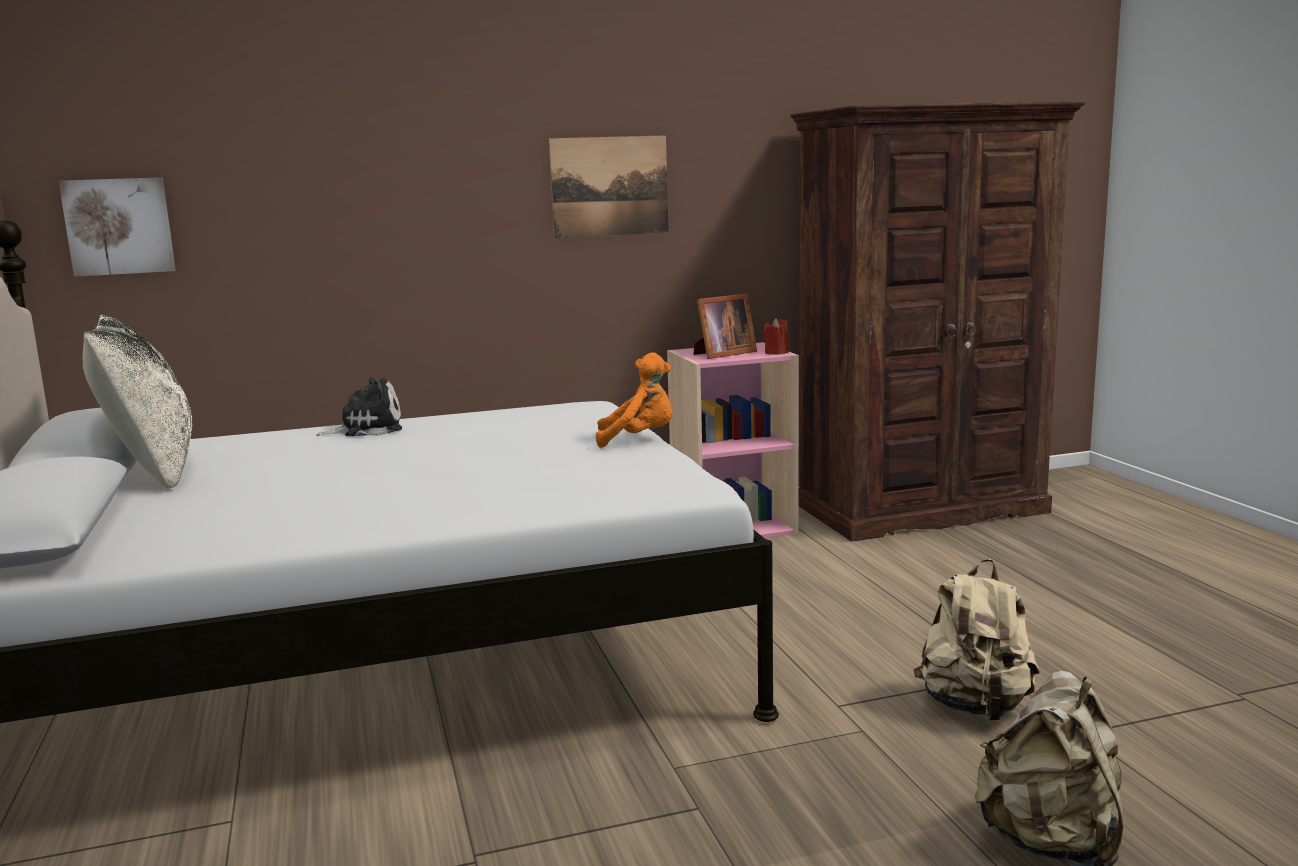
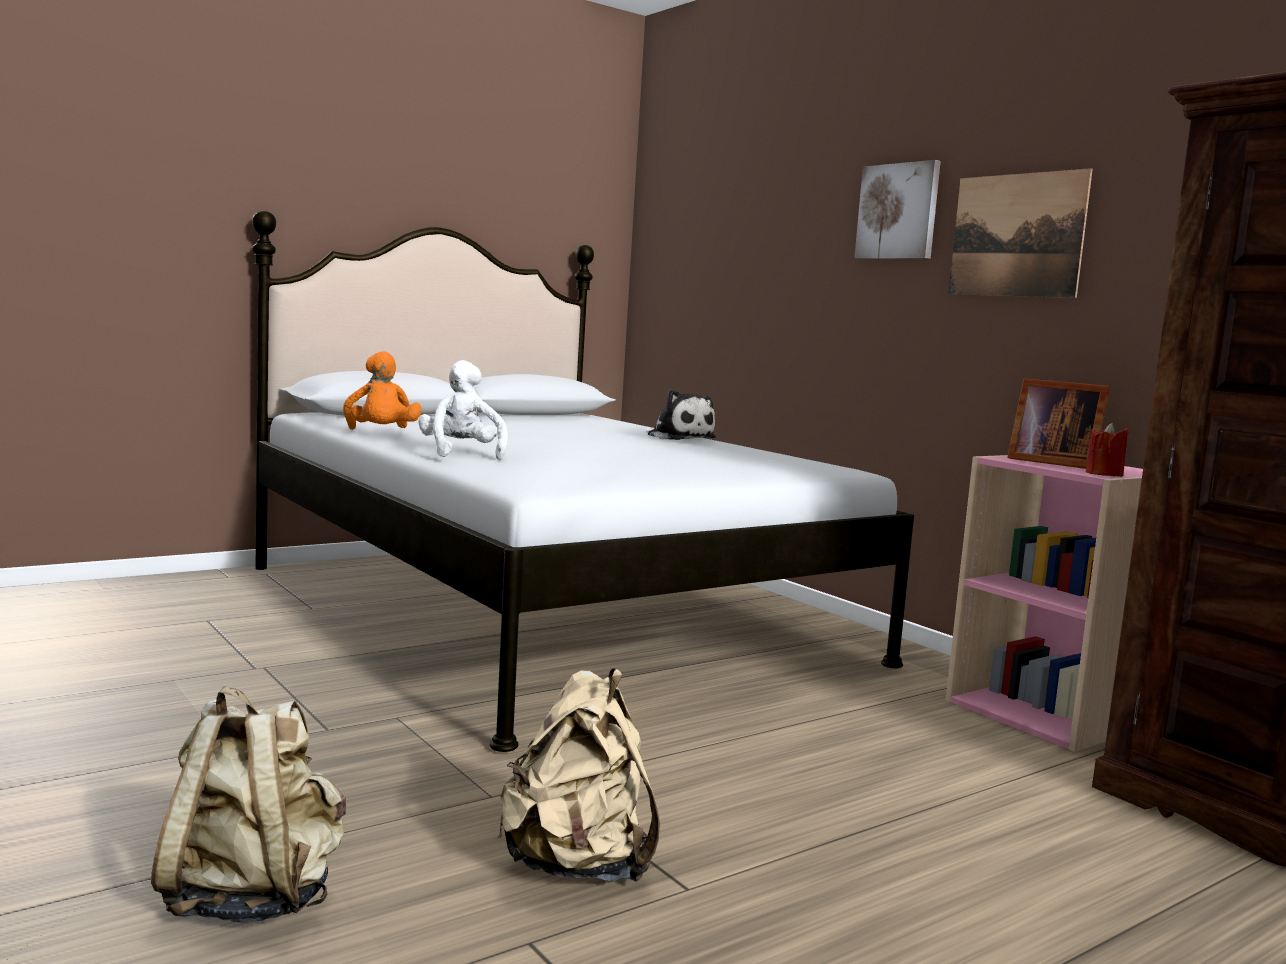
camera: 70 degrees right, 5 degrees down
(119, 226) = (673, 260): picture -> picture (898, 211)
(152, 473) = (521, 418): beige pillow -> none
(496, 504) = (461, 454): none -> white plush toy
(639, 439) = (706, 476): orange plush toy -> orange plush toy (381, 434)

